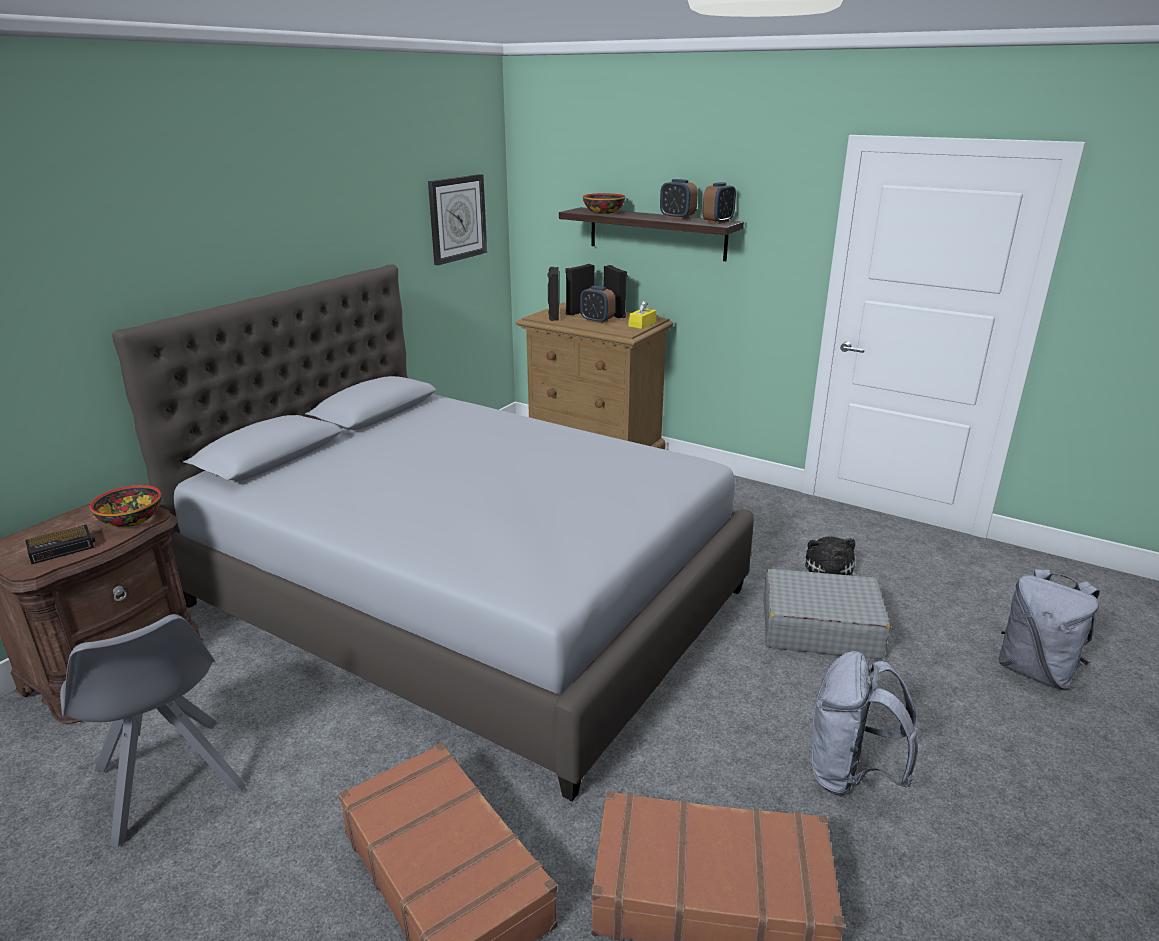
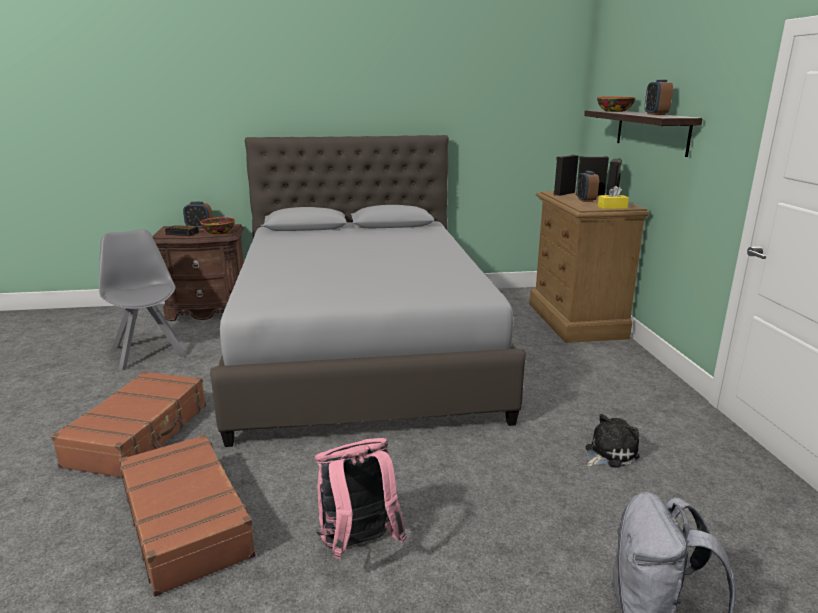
camera: 50 degrees right, 5 degrees down
(169, 782) = (149, 351): grey chair -> grey chair turned 135 degrees clockwise
(457, 218) = (524, 114): wall clock -> none
(718, 222) = (674, 116): alarm clock -> alarm clock (199, 228)
(819, 628) = (522, 474): grey suitcase -> none
(850, 774) = (358, 545): grey backpack -> pink backpack

